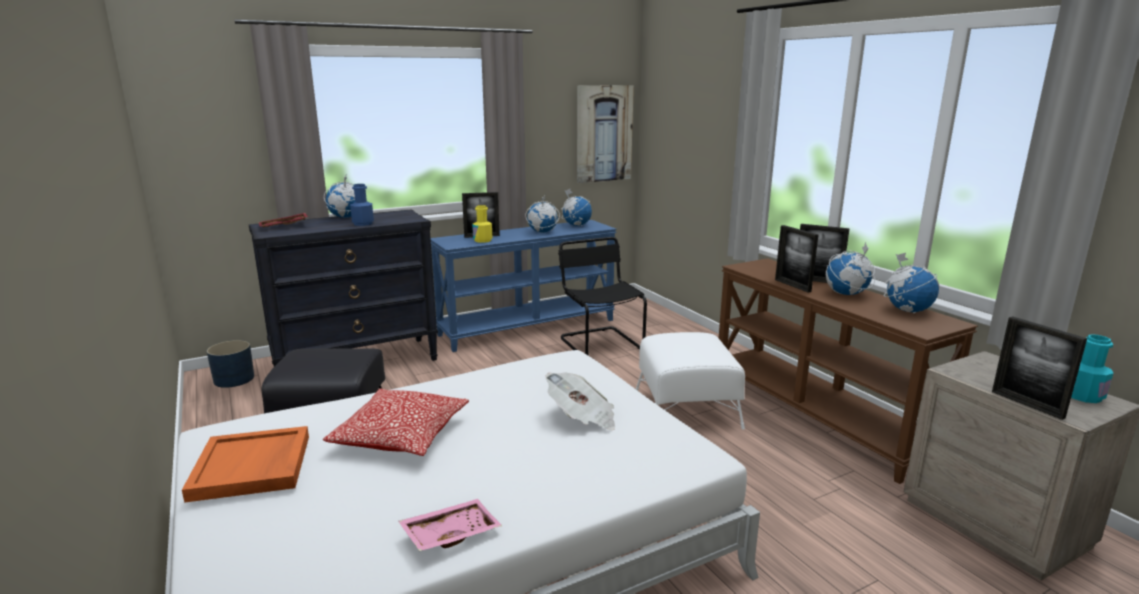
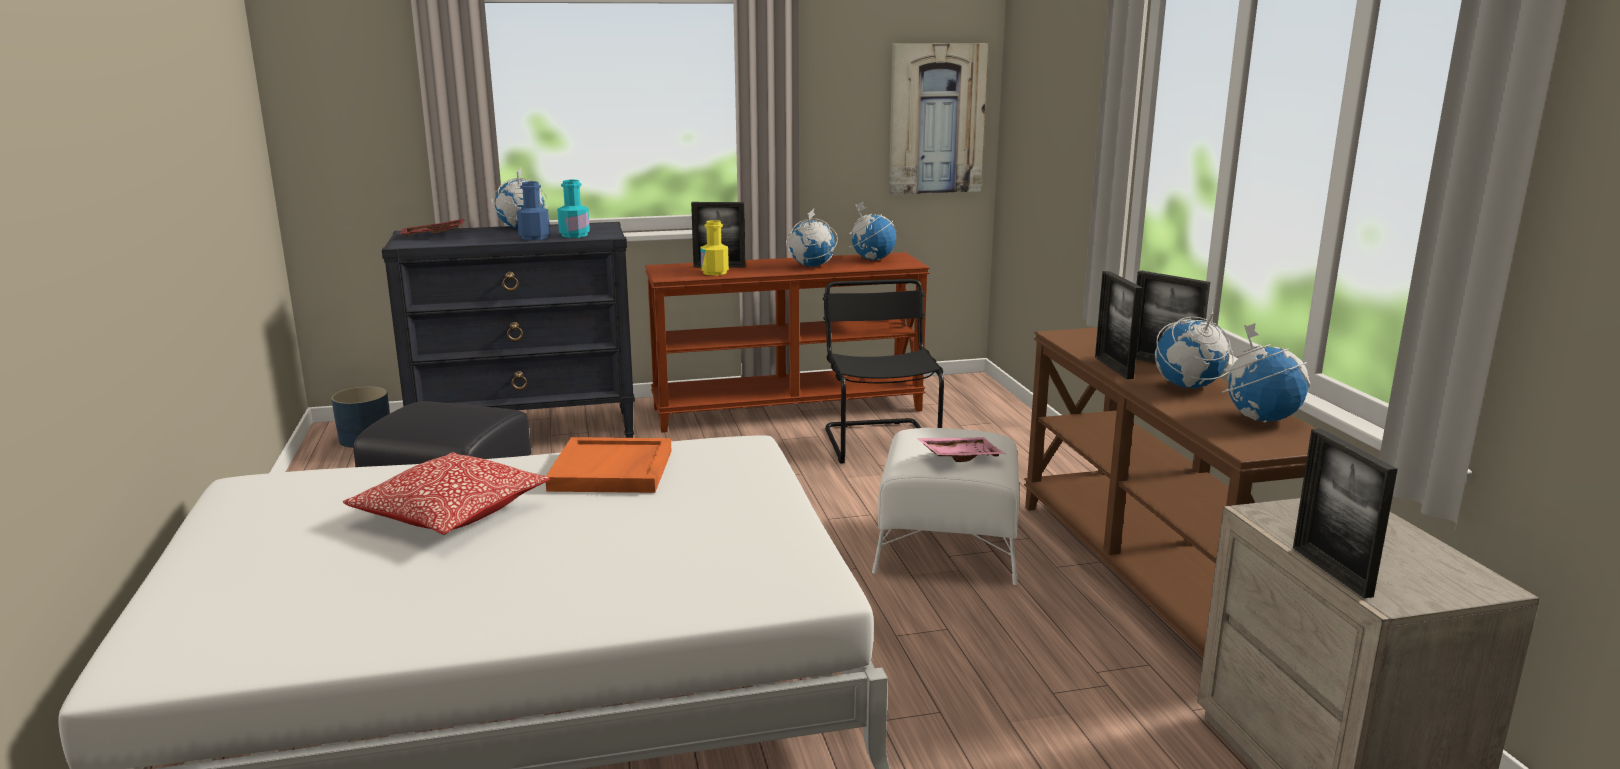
camera: 15 degrees right, 0 degrees up
(252, 467) = (259, 525): orange tray -> orange tray (612, 471)
(450, 533) = (426, 627): pink tray -> pink tray (959, 456)
(527, 327) = (788, 408): blue console table -> brown console table
(582, 418) = (696, 521): newspaper -> none
(1083, 396) = (1447, 572): turquoise bottle -> turquoise bottle (574, 235)

